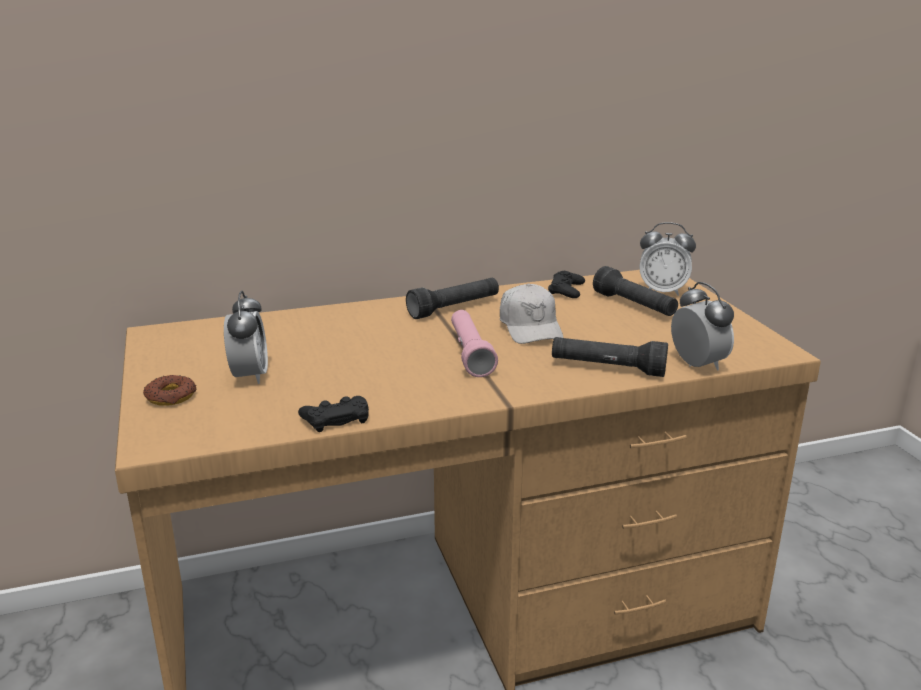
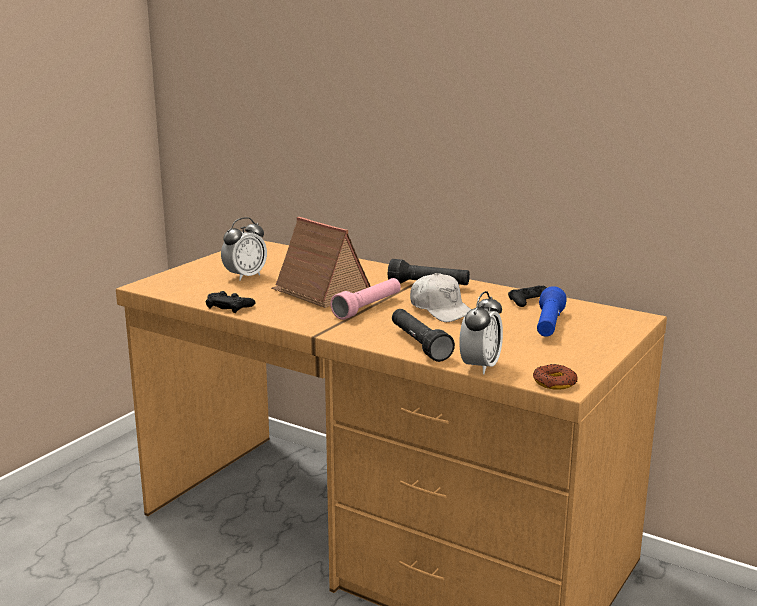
camera: 50 degrees right, 5 degrees down
(171, 396) = (196, 272): donut -> donut (554, 382)
(381, 358) = (319, 292): none -> toy house
(530, 327) = (441, 310): white cap -> white cap turned 75 degrees counterclockwise
(634, 306) = (548, 325): black flashlight -> blue flashlight
(663, 291) = (600, 326): alarm clock -> none

